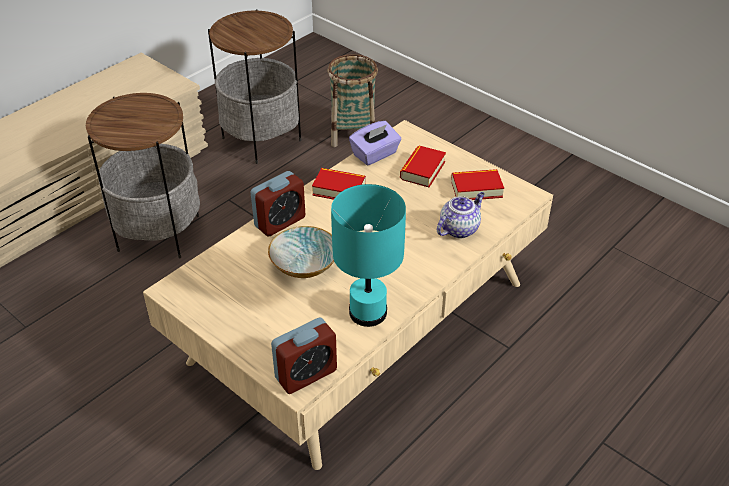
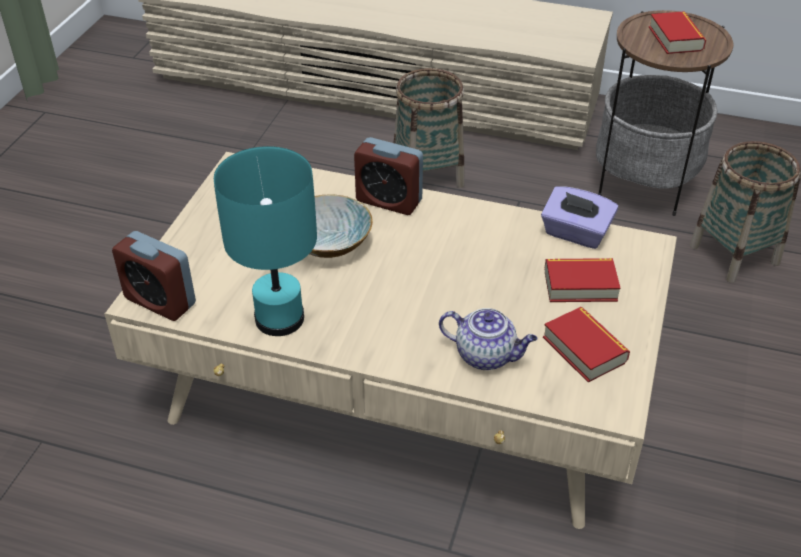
camera: 65 degrees right, 0 degrees up
(159, 233) = (428, 175): side table -> basket
(339, 189) = (481, 226): book -> book (675, 38)

